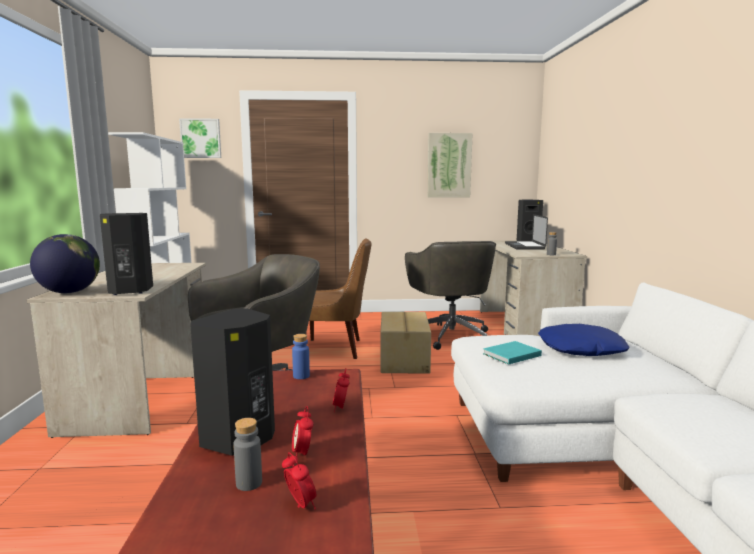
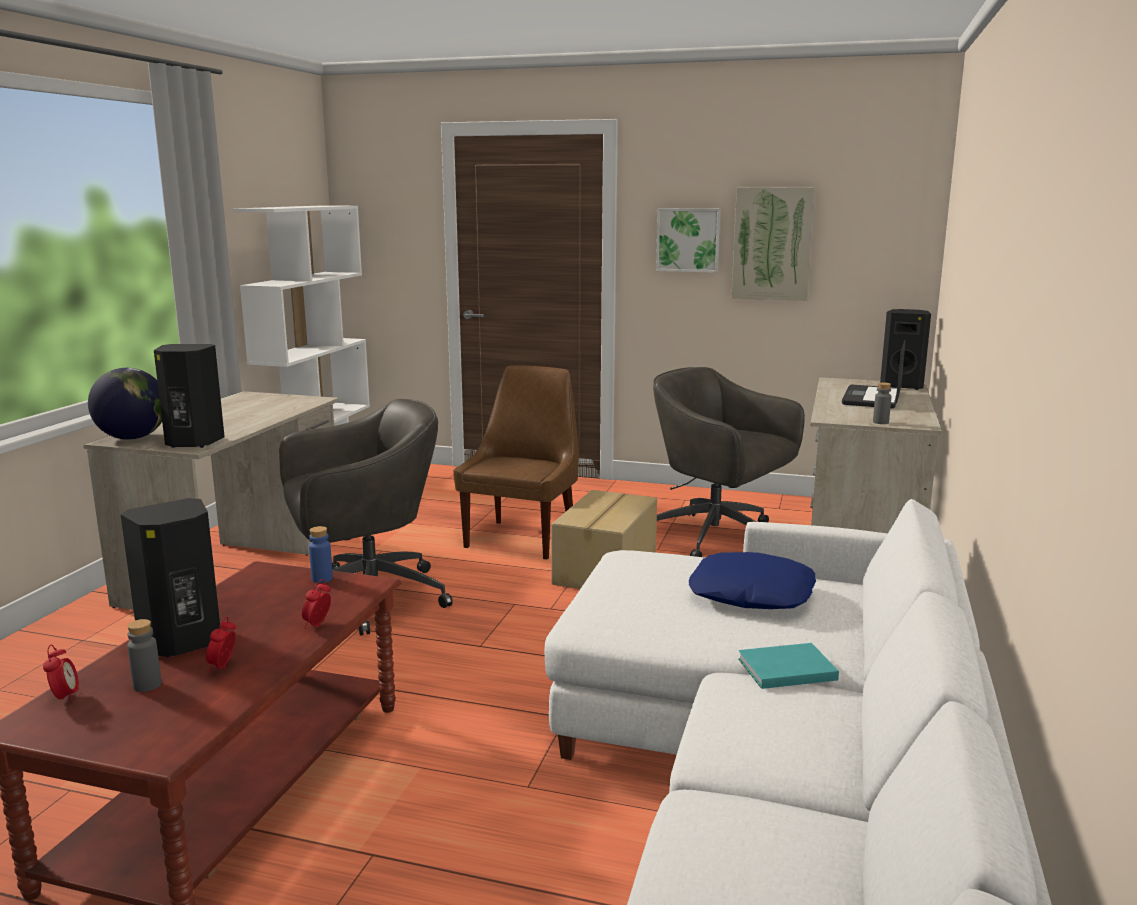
camera: 20 degrees right, 5 degrees up
(201, 138) = (387, 197): picture -> picture (688, 240)
(300, 506) = (167, 714): alarm clock -> alarm clock (65, 697)
(335, 349) = (522, 538): brown chair -> brown chair turned 90 degrees counterclockwise
(450, 336) = (718, 539): grey office chair -> grey office chair turned 120 degrees clockwise
(510, 355) = (631, 588): turquoise book -> turquoise book (784, 669)

